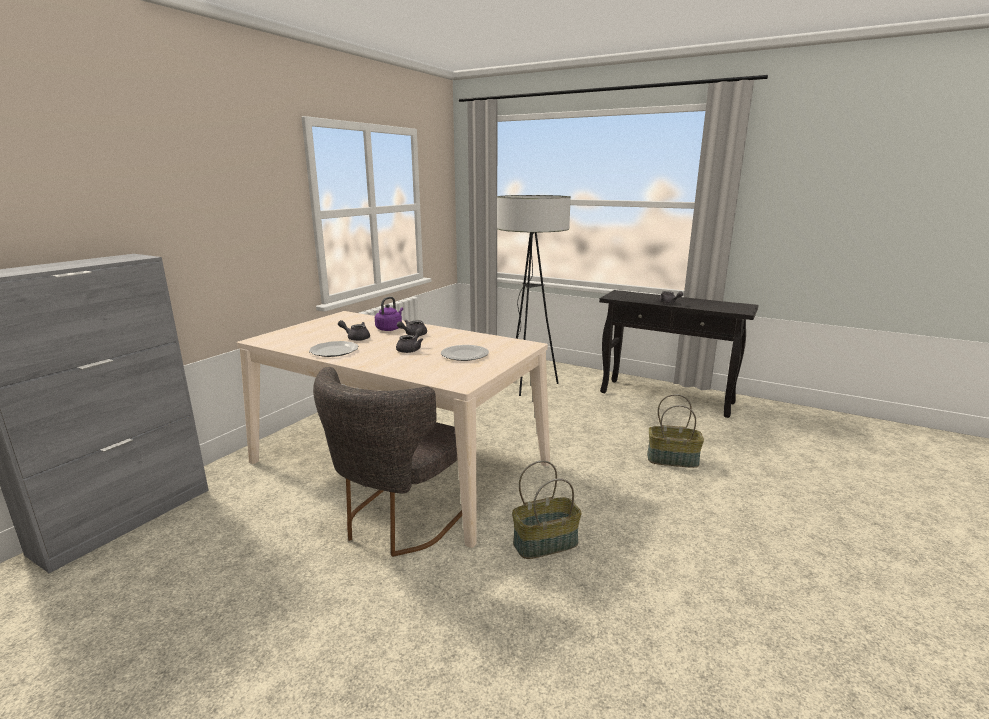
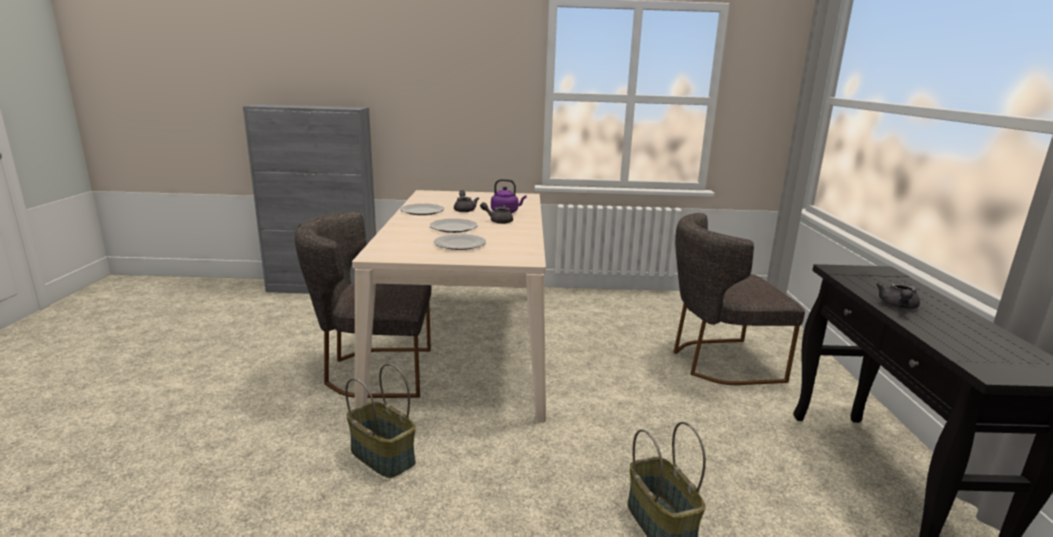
camera: 60 degrees right, 0 degrees up
(411, 349) = (454, 227): grey teapot -> plate
(528, 388) = (718, 362): floor lamp -> grey chair

